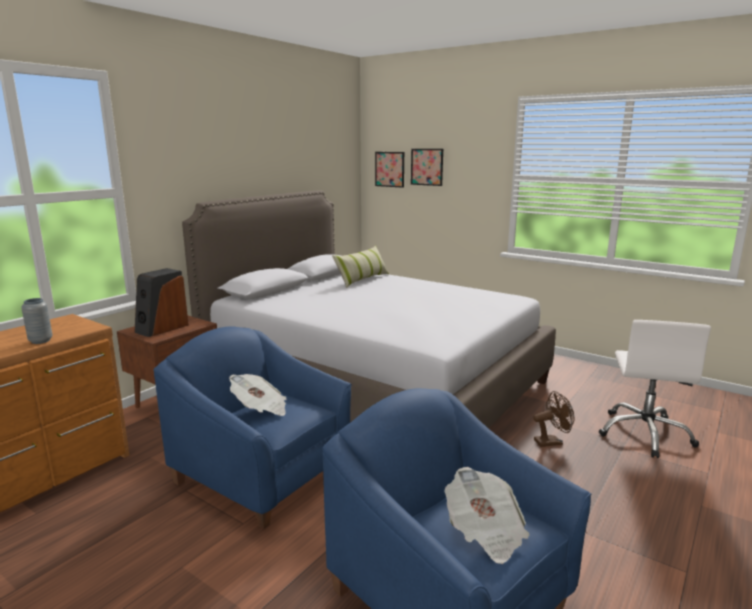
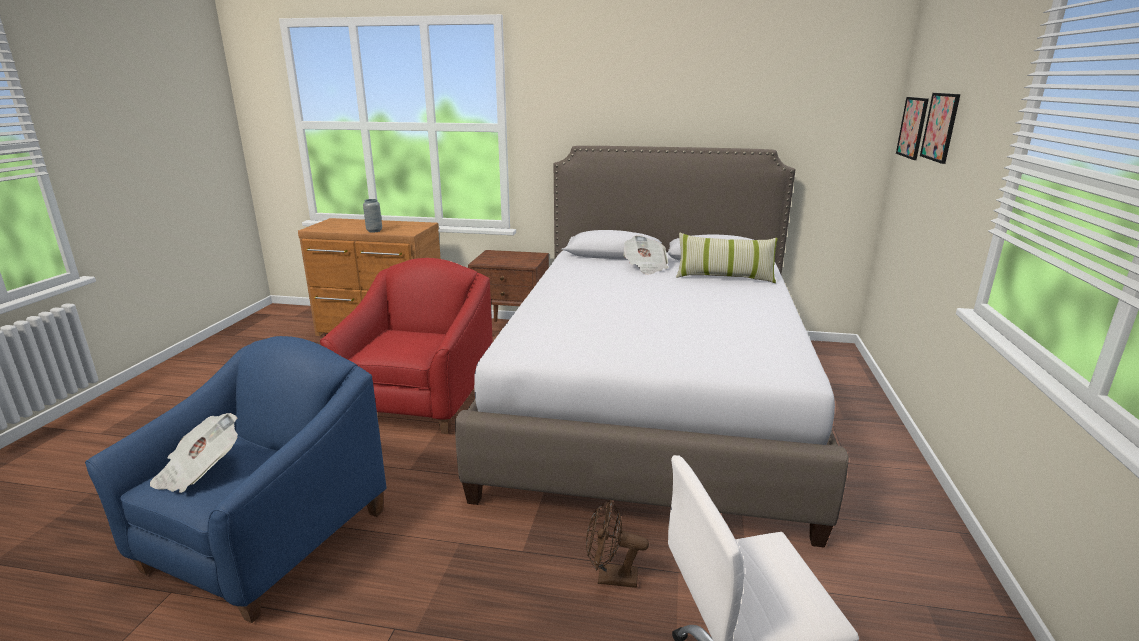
camera: 65 degrees right, 5 degrees up
(162, 328) = (504, 258): speaker -> none
(260, 408) = (402, 335): newspaper -> newspaper (645, 267)
(262, 475) = (421, 400): blue armchair -> red armchair
(552, 442) = (610, 578): brown fan -> brown fan turned 135 degrees clockwise

